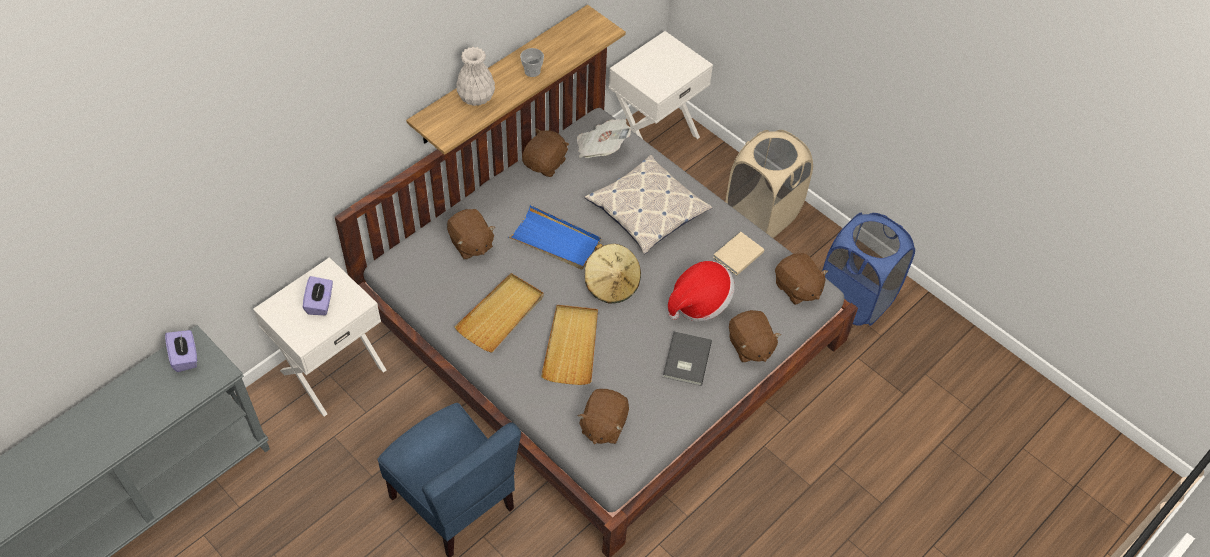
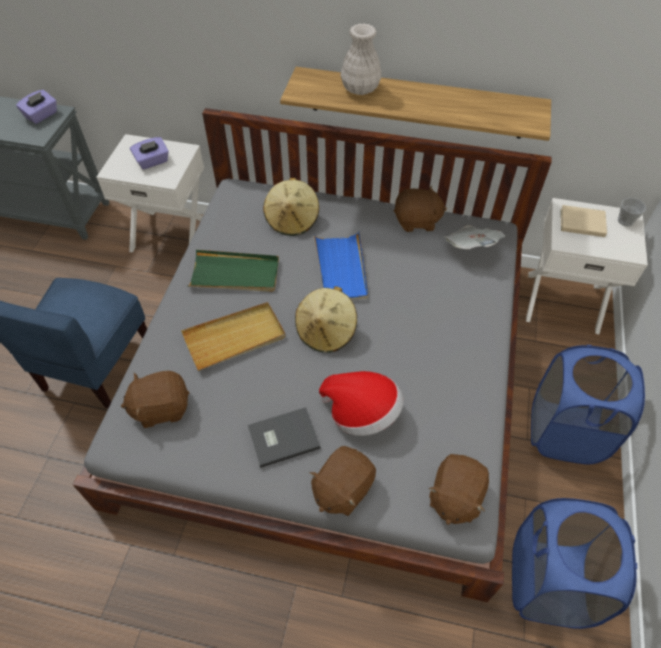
camera: 60 degrees right, 0 degrees up
(471, 244) = (292, 220): brown plush toy -> beige hat
(501, 314) = (235, 274): beige tray -> green tray
(532, 71) = (427, 104): cup -> cup (625, 221)
(647, 210) = (434, 314): pillow -> none
(737, 255) = (447, 415): beige book -> beige book (581, 222)
(762, 215) = (564, 433): beige laundry basket -> blue laundry basket

